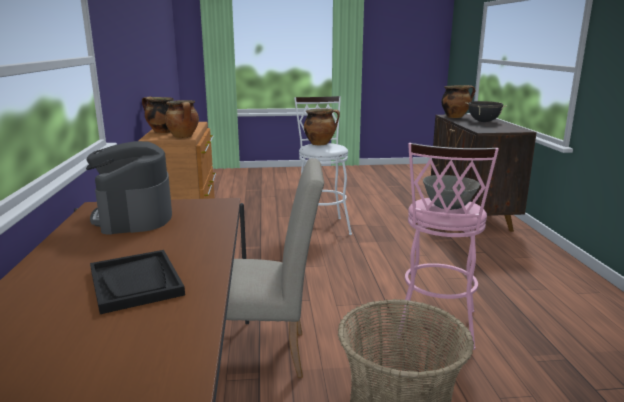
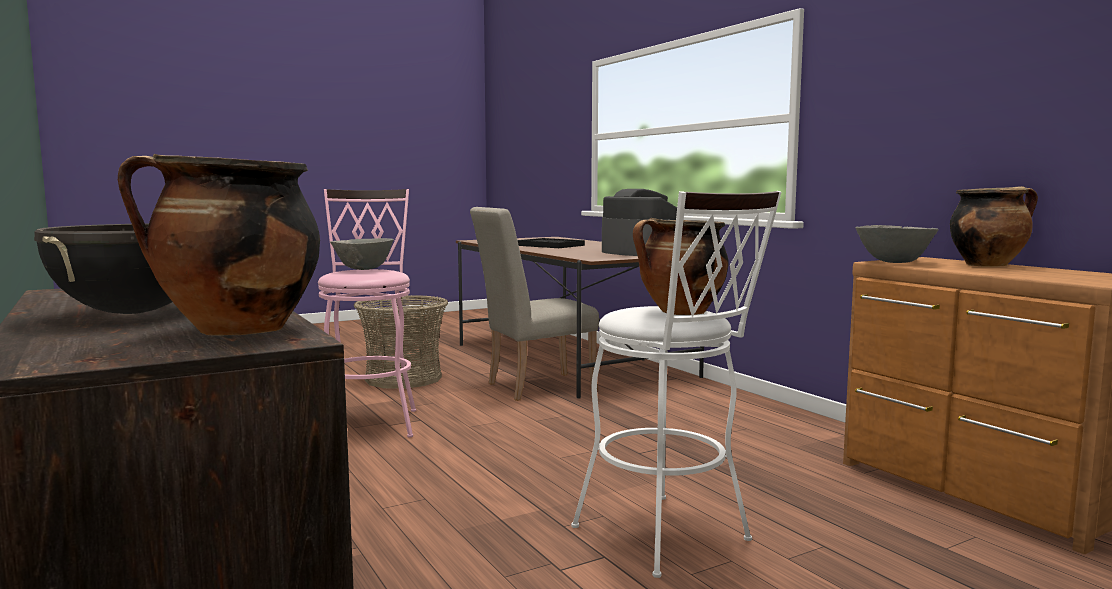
camera: 155 degrees right, 10 degrees down
(184, 137) = (893, 262): cooking pot -> grey bowl

